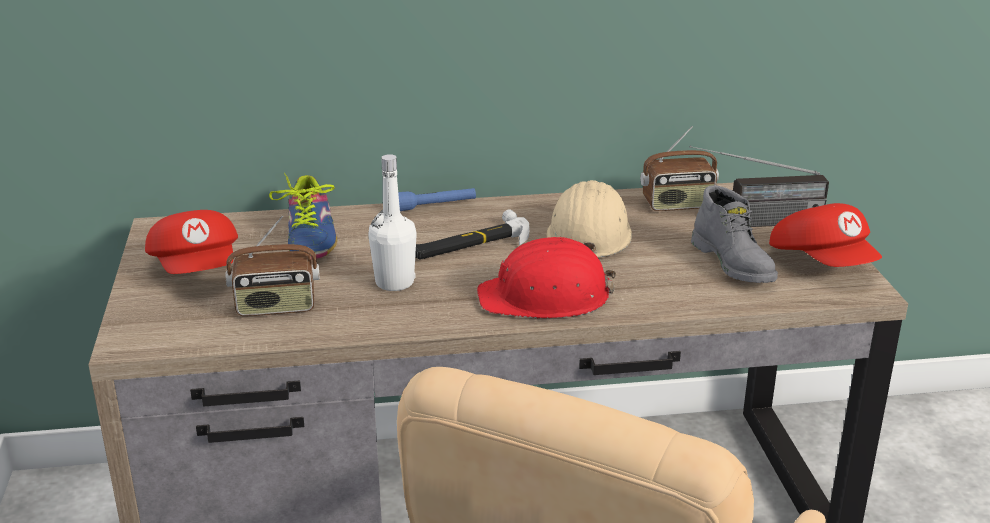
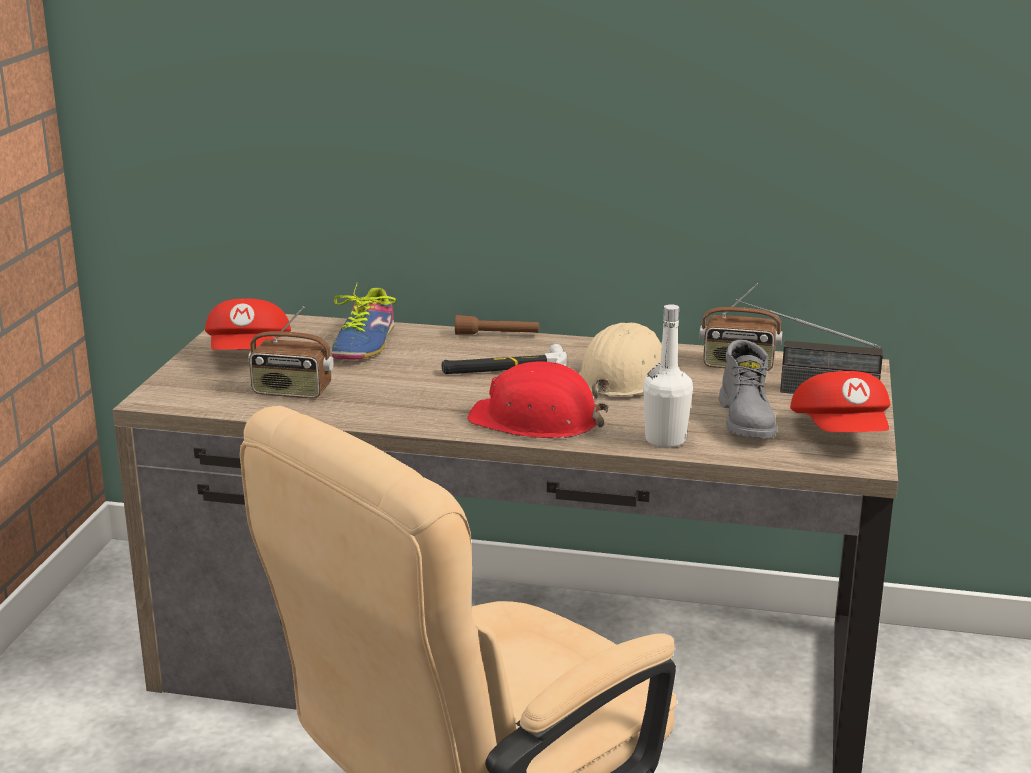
camera: 20 degrees right, 5 degrees down
(394, 282) = (408, 389): white bottle -> white bottle (665, 440)
(434, 206) = (497, 335): blue flashlight -> brown flashlight

